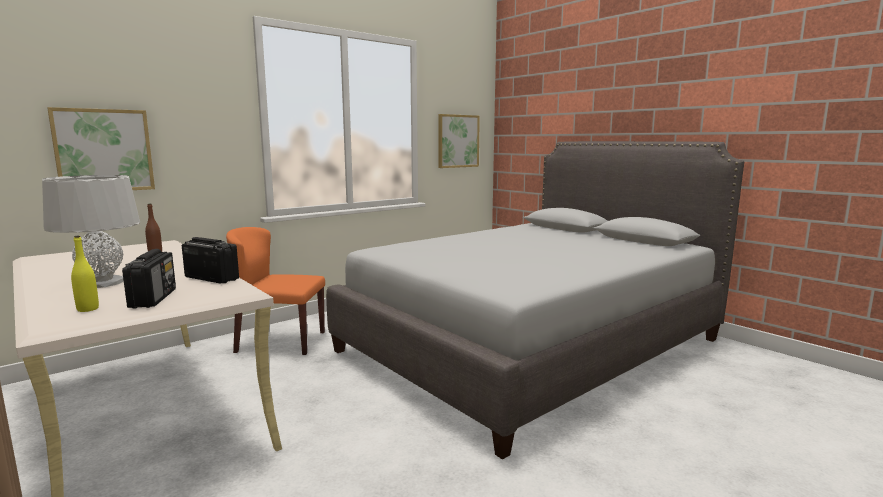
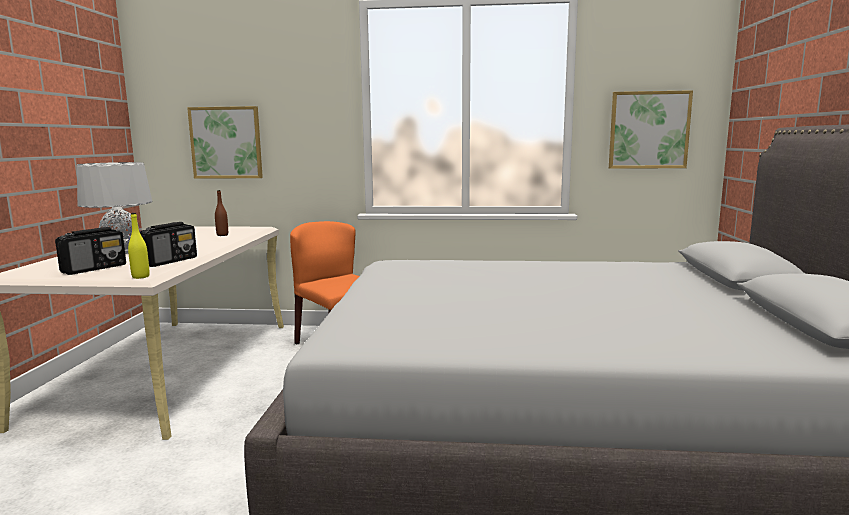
camera: 45 degrees right, 0 degrees up
(88, 309) = (52, 268): yellow bottle -> yellow bottle (140, 277)
(211, 278) = (170, 261): radio -> radio turned 45 degrees clockwise

